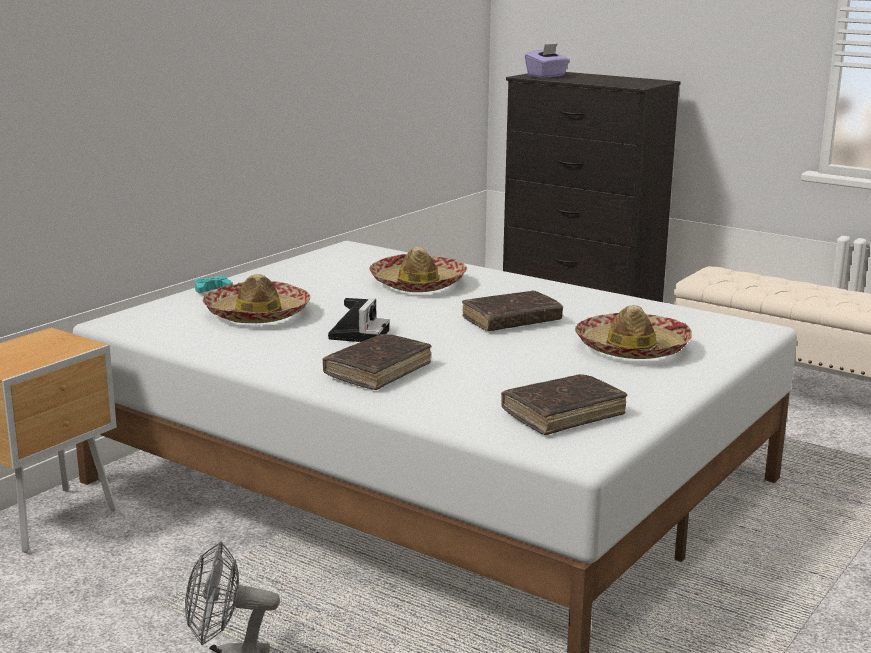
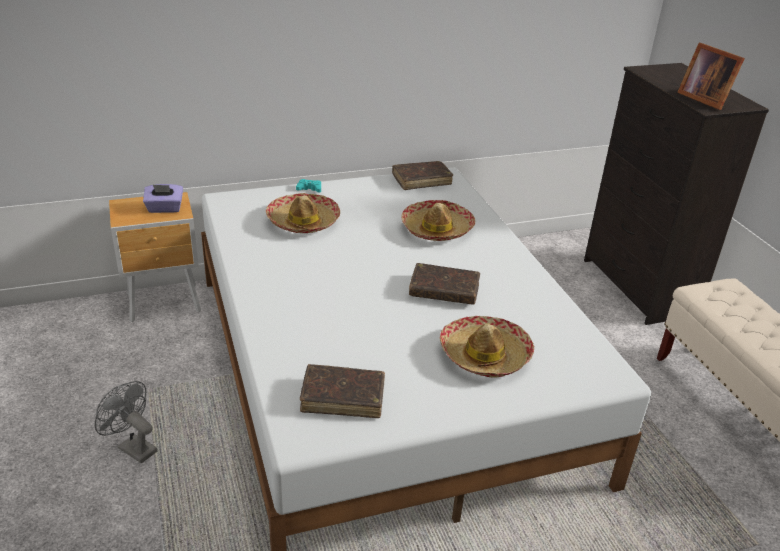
camera: 35 degrees right, 15 degrees up
(358, 334) = (333, 263): camera -> none
(378, 371) = (295, 304): brown book -> brown book (421, 180)
(546, 76) = (659, 73): purple tissue box -> purple tissue box (165, 209)
(620, 82) = (704, 99): none -> picture frame

